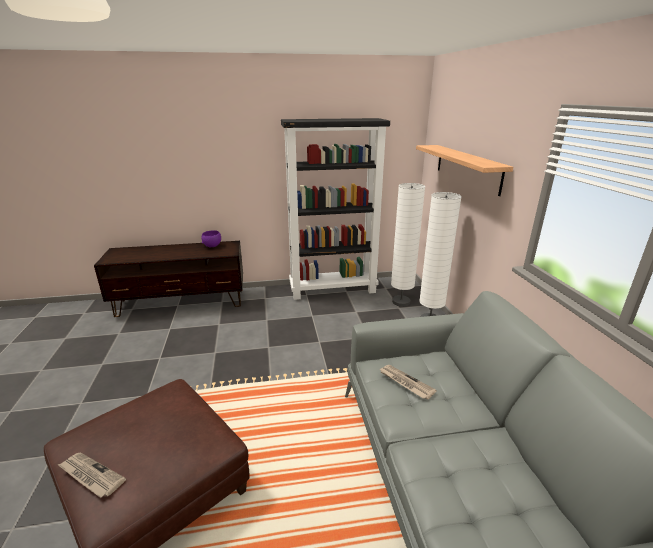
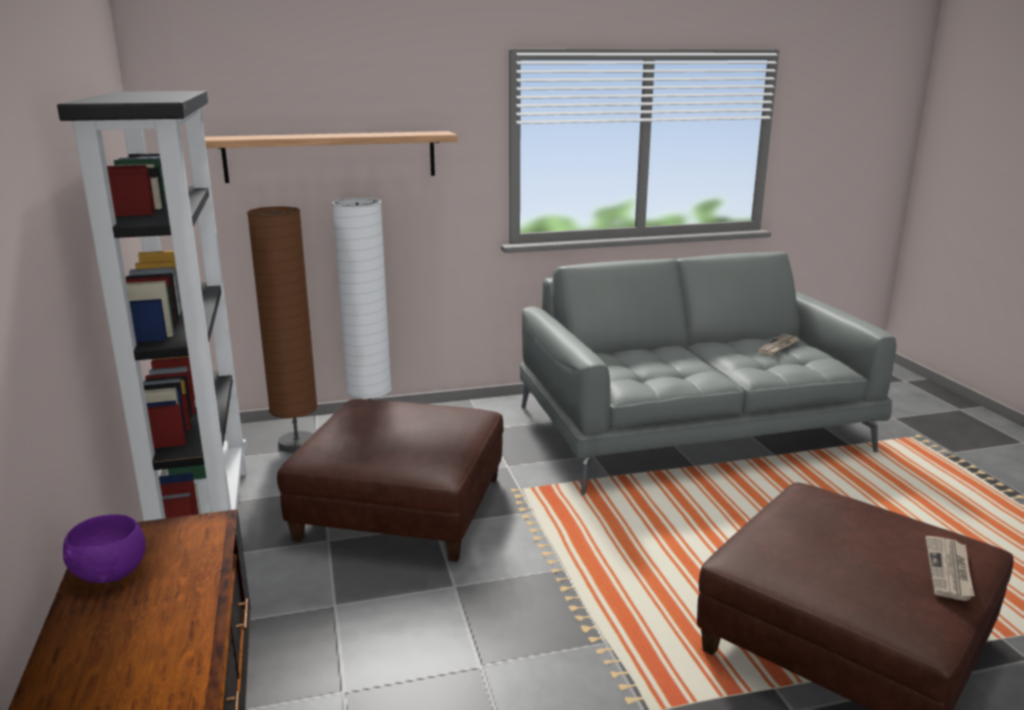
camera: 95 degrees left, 5 degrees down
(337, 332) = (400, 507): none -> brown ottoman
(401, 302) = (297, 444): white floor lamp -> brown floor lamp
(405, 383) = (655, 373): newspaper -> newspaper (779, 346)

